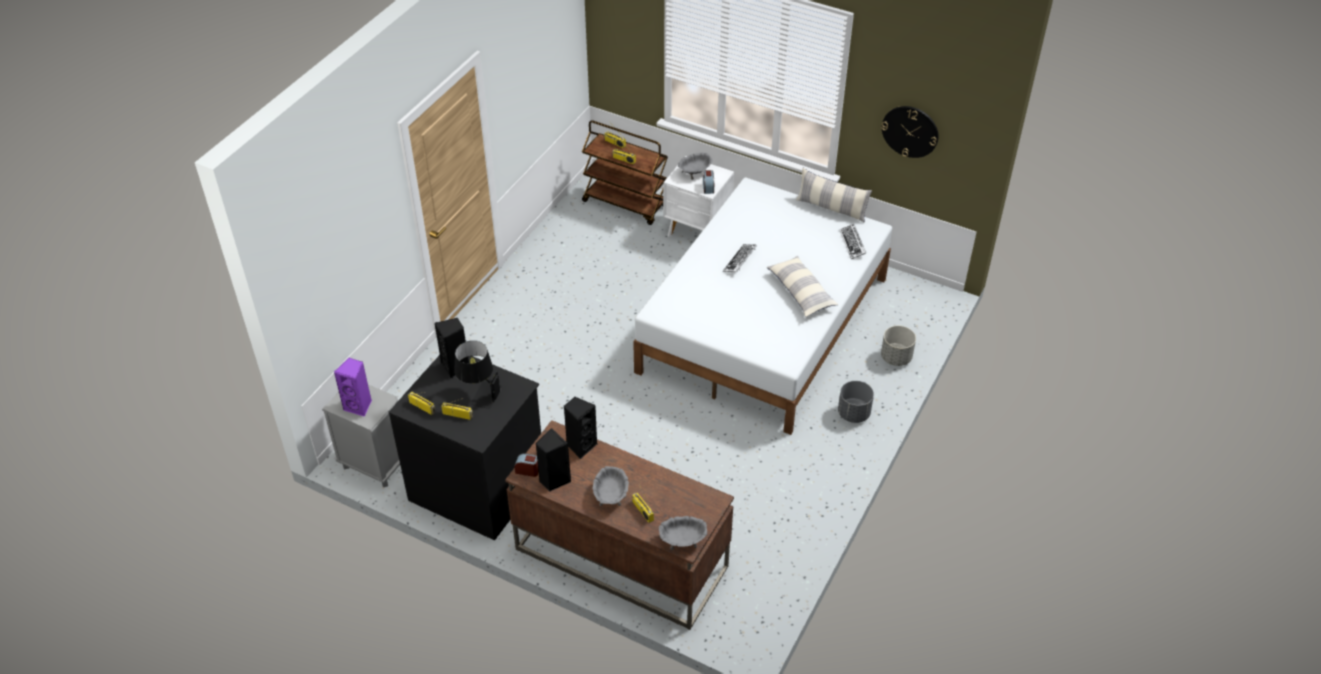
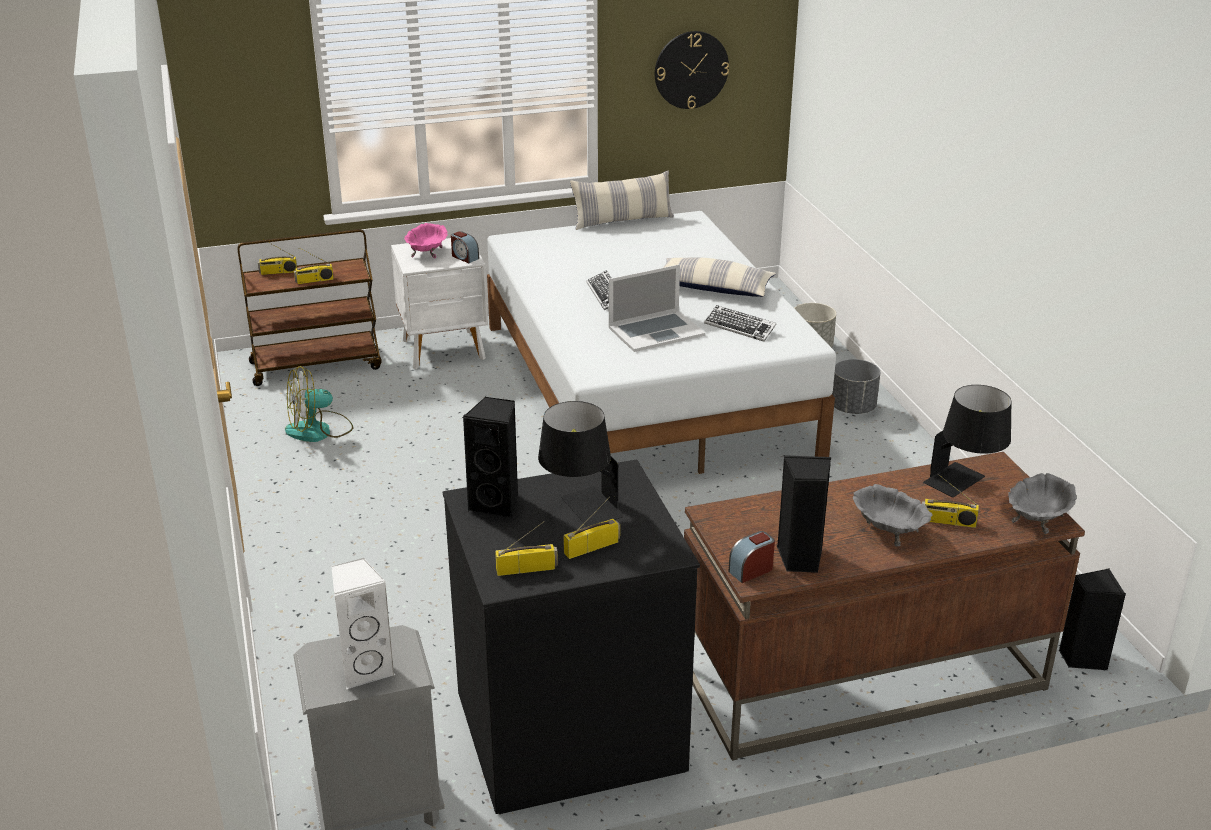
camera: 45 degrees left, 15 degrees down
(359, 406) = (365, 669): purple speaker -> white speaker
(577, 250) = (319, 430): none -> fan
(581, 446) = (766, 508): black speaker -> black speaker (1081, 657)
(683, 499) = (965, 484): none -> black table lamp
(695, 172) = (427, 252): grey bowl -> pink bowl
(726, 303) = (656, 331): none -> laptop
(852, 243) = (692, 235): keyboard -> keyboard (740, 327)

